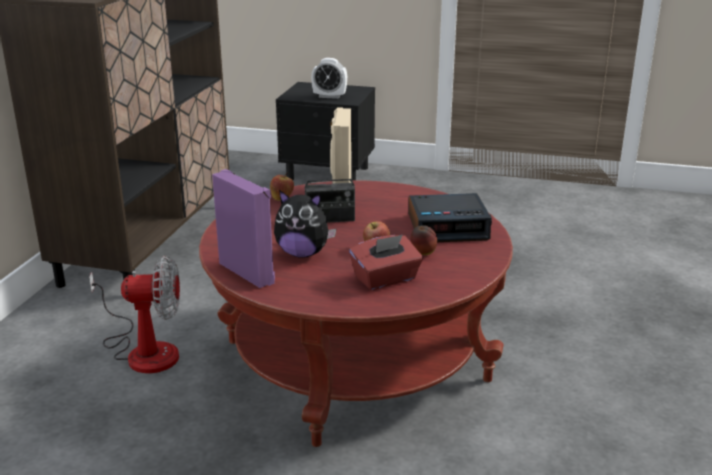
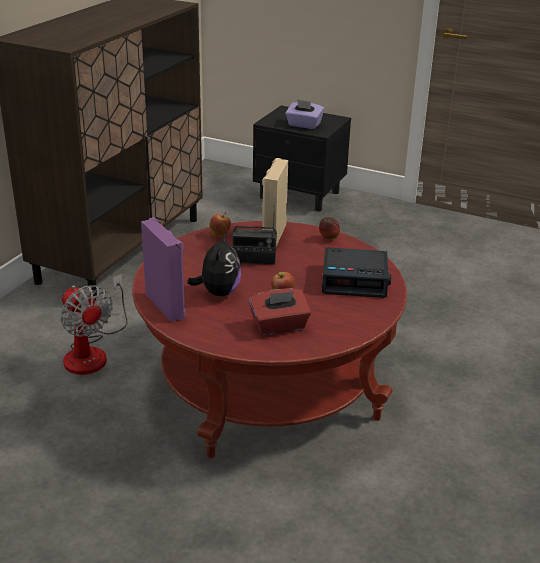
camera: 10 degrees right, 5 degrees up
(144, 350) = (92, 352): fan -> fan turned 45 degrees clockwise
(303, 253) = (218, 292): plush toy -> plush toy turned 105 degrees counterclockwise
(329, 96) = (304, 125): alarm clock -> purple tissue box
(423, 254) = (321, 305): apple -> apple (328, 239)

